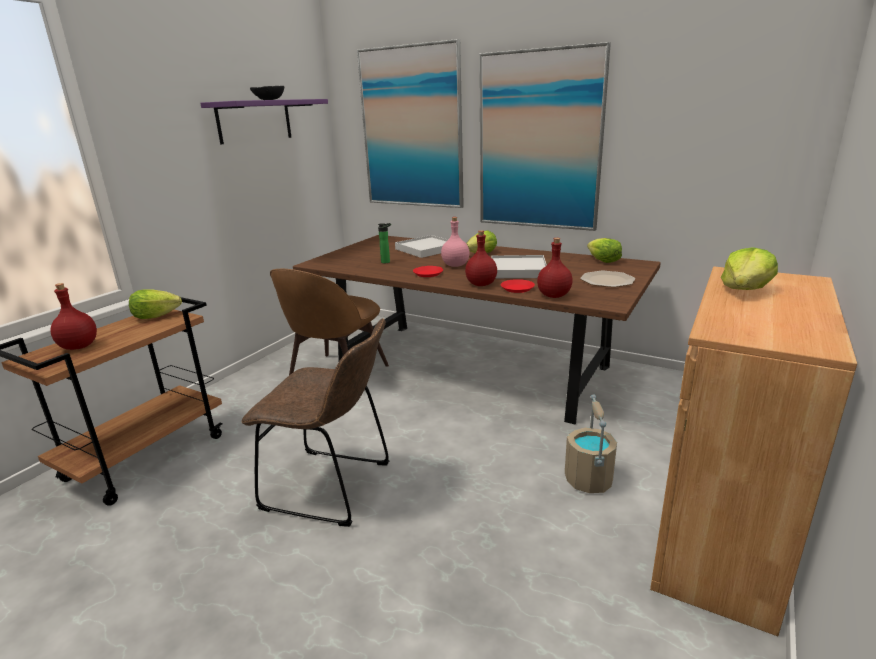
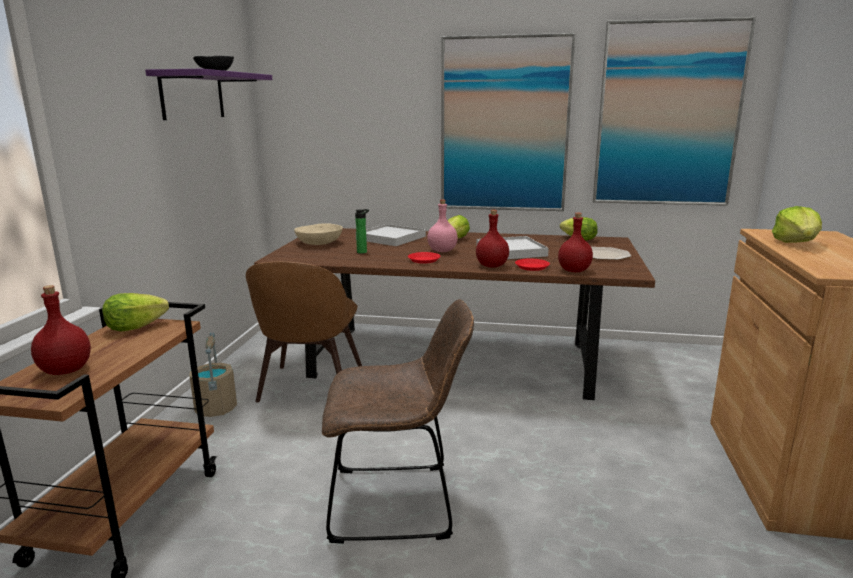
camera: 20 degrees left, 5 degrees down
(362, 250) = (319, 243): none -> beige bowl
(412, 128) = (359, 111): picture -> picture (668, 115)
(589, 480) = (644, 447): beige bucket -> beige bucket (216, 408)

